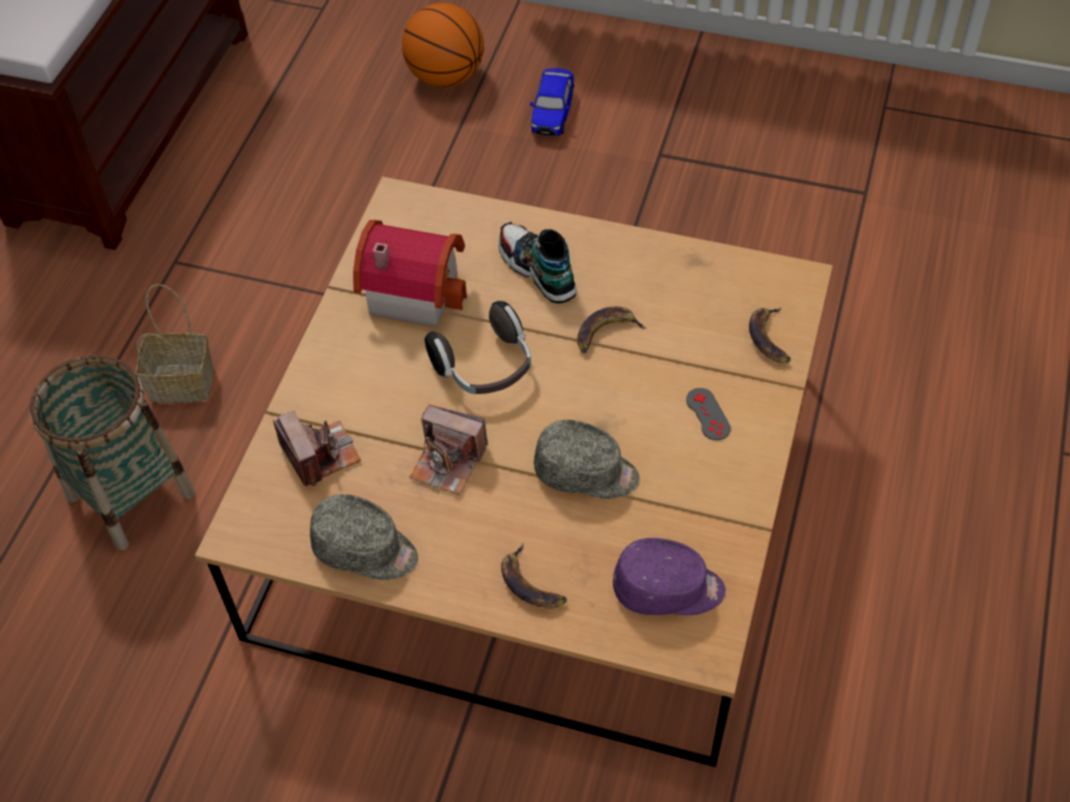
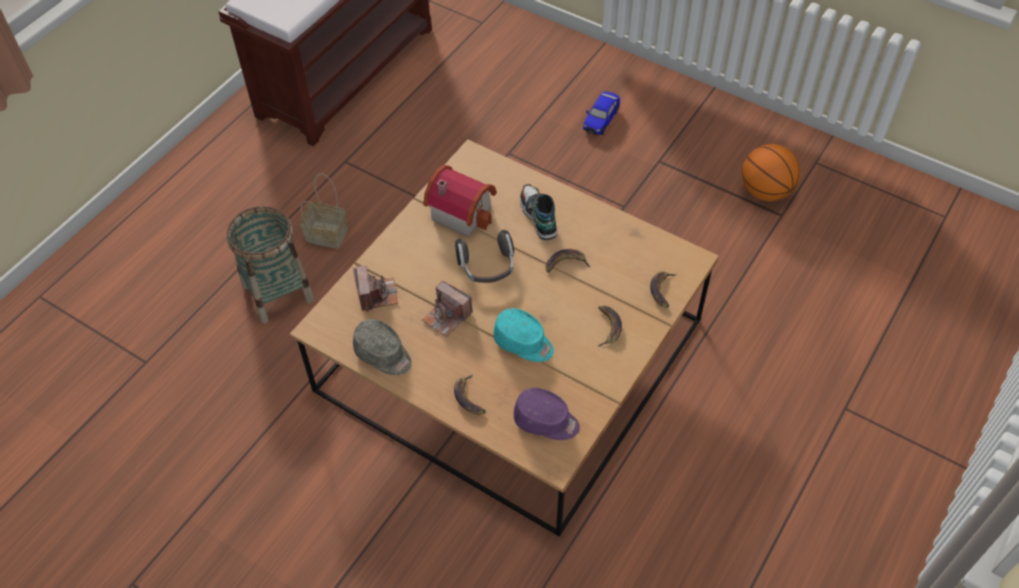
camera: 15 degrees right, 0 degrees up
(446, 77) = (543, 82): basketball -> basketball (765, 191)
(586, 473) = (524, 343): grey cap -> turquoise cap
(708, 414) = (607, 326): grey game controller -> banana

